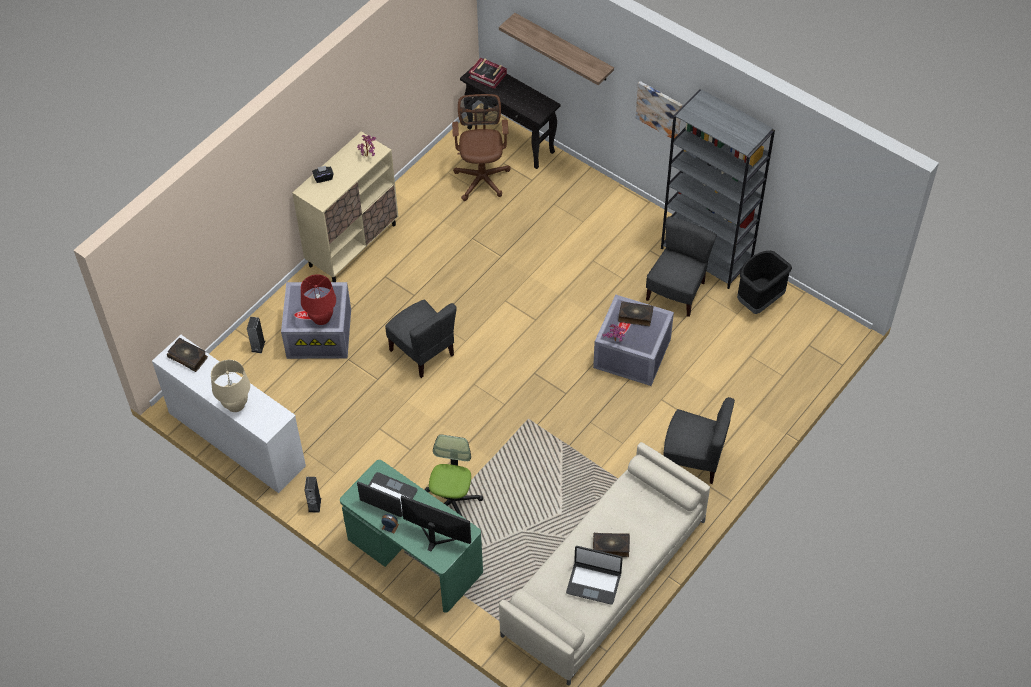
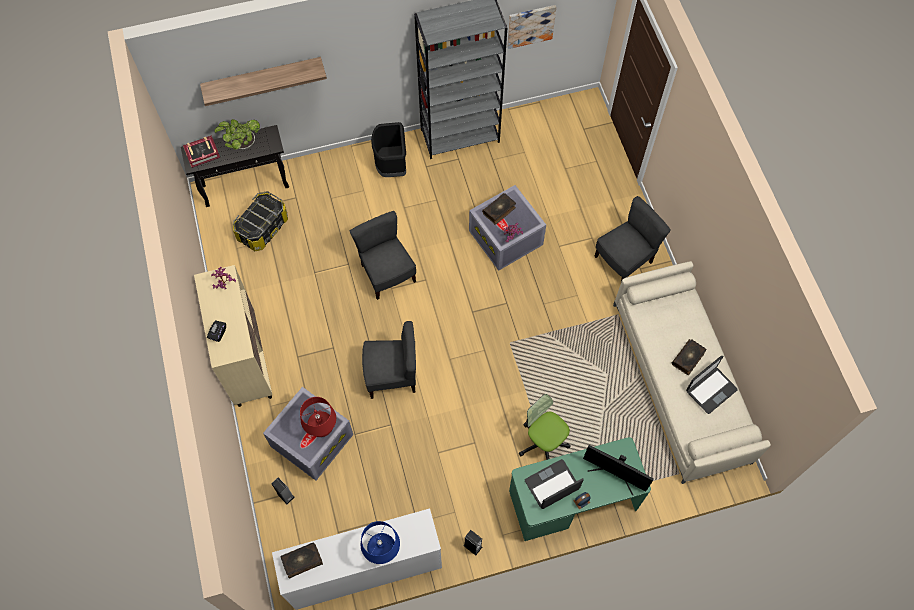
camera: 55 degrees left, 10 degrees up
(235, 404) = (382, 550): beige table lamp -> blue table lamp
(436, 537) = (614, 473): monitor -> monitor turned 120 degrees counterclockwise
(482, 177) = (262, 228): brown office chair -> storage box
(520, 95) = (242, 144): none -> potted plant
(659, 110) = (376, 59): picture -> picture (530, 25)
(676, 292) = (476, 175): grey chair -> grey chair (387, 274)
(758, 301) = (524, 132): black trash can -> black trash can (391, 166)

